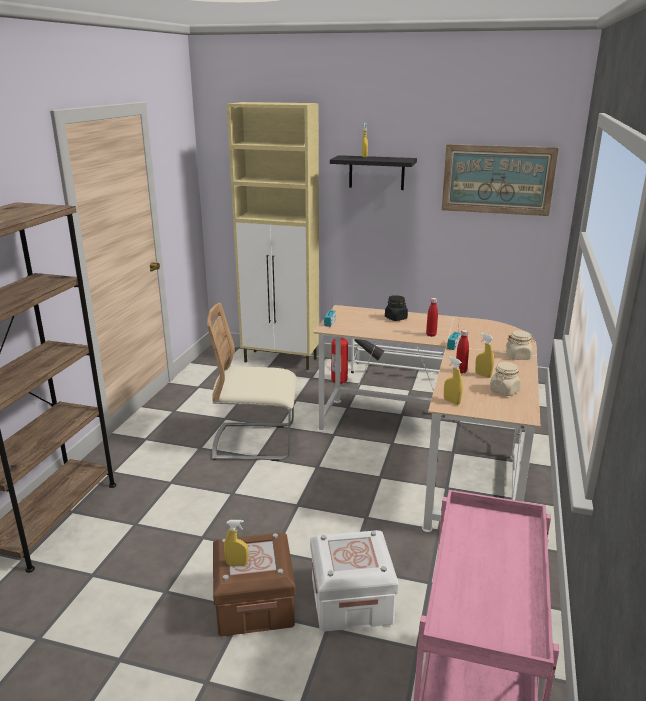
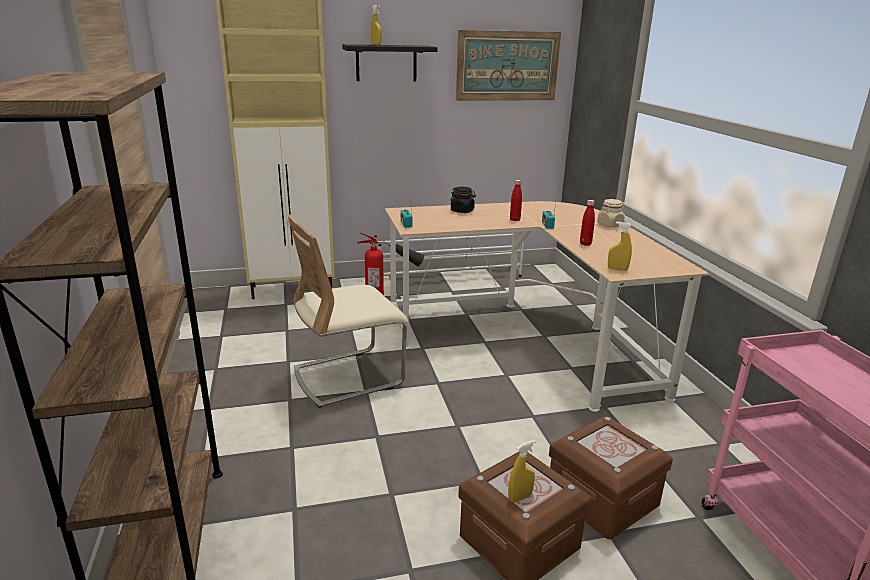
camera: 30 degrees left, 0 degrees up
(351, 600) = (602, 498): white storage box -> brown storage box
(483, 375) = (607, 243): yellow spray bottle -> none
(504, 391) = (642, 252): beige jar -> none

